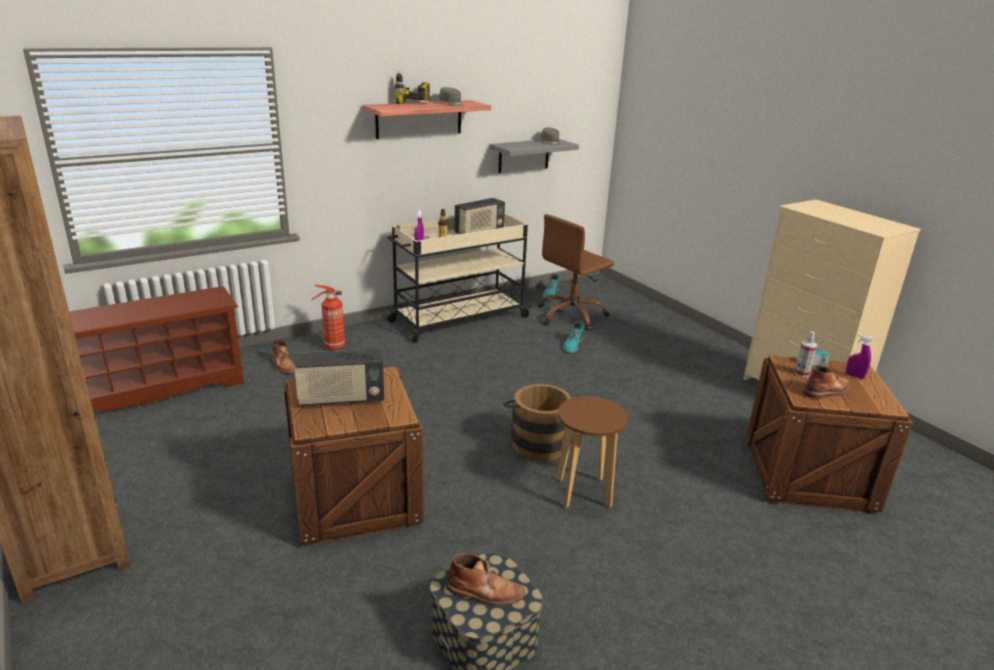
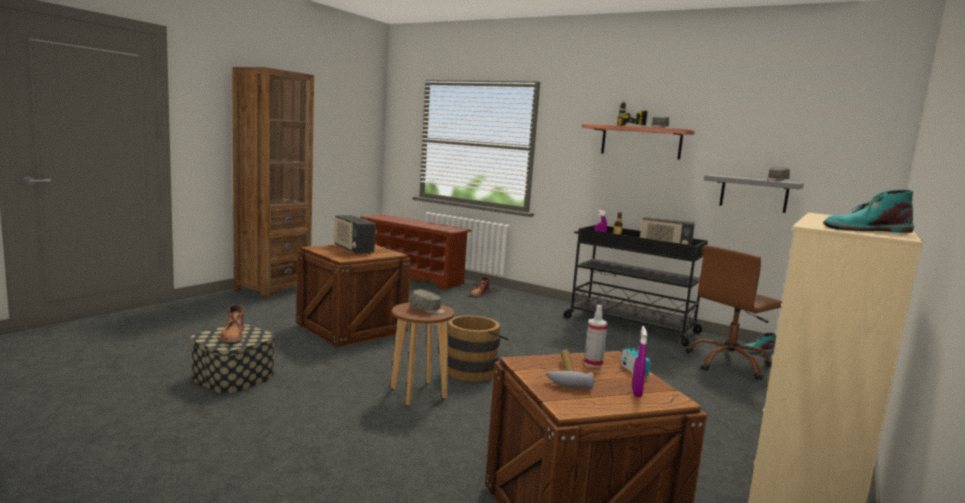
camera: 65 degrees right, 15 degrees down
(333, 347) = (521, 300): fire extinguisher -> none
(457, 319) = (629, 325): beige cart -> black cart
(571, 316) = (729, 363): brown office chair -> brown office chair turned 60 degrees counterclockwise
(572, 345) = (665, 369): turquoise boot -> turquoise boot (865, 230)
(594, 410) = (428, 310): none -> grey cap
(827, 390) = (565, 374): brown boot -> hammer

